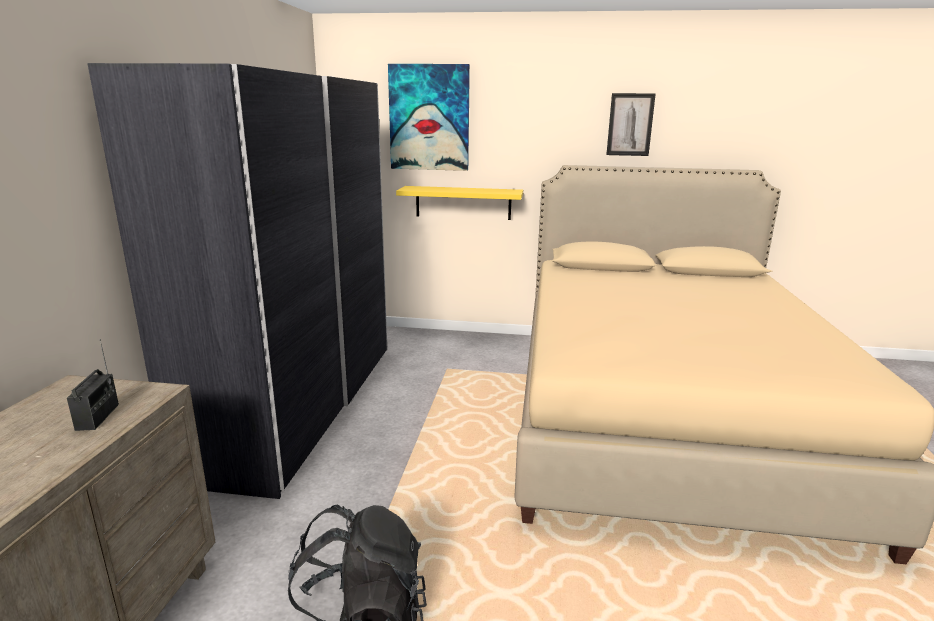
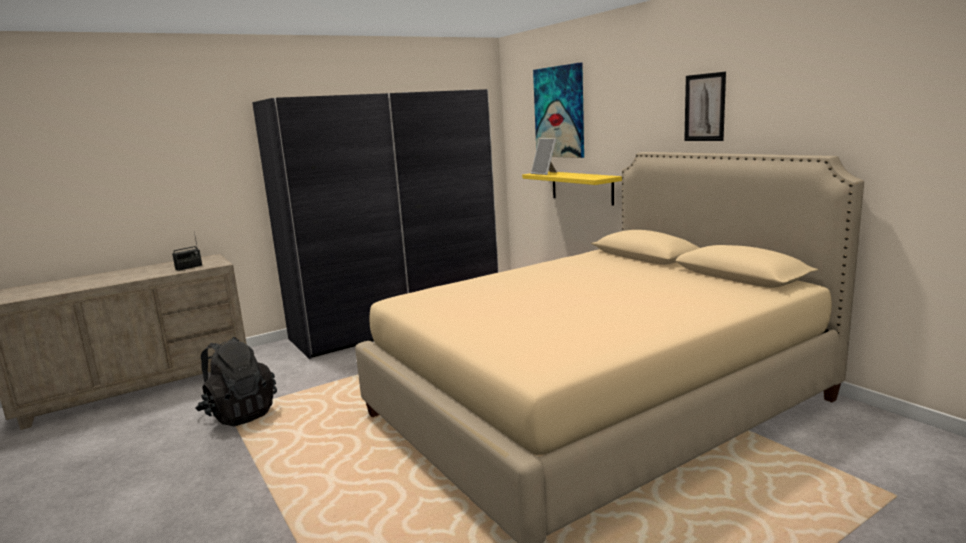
camera: 50 degrees right, 5 degrees down
(423, 188) = (545, 173): none -> picture frame

